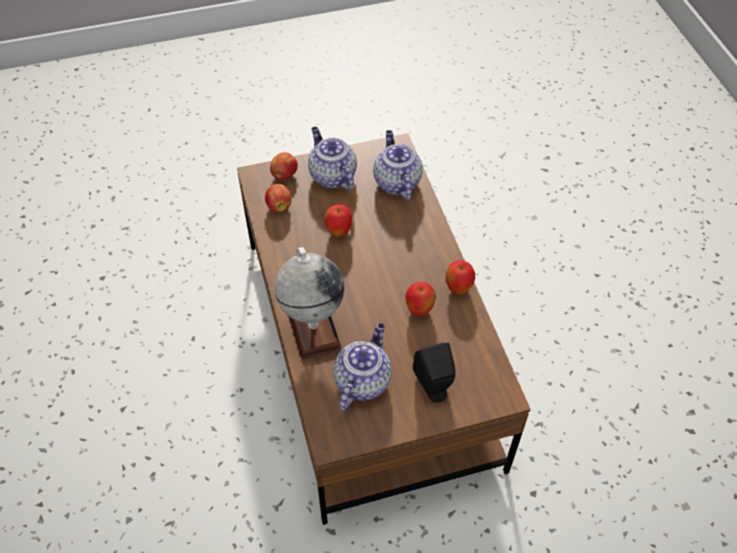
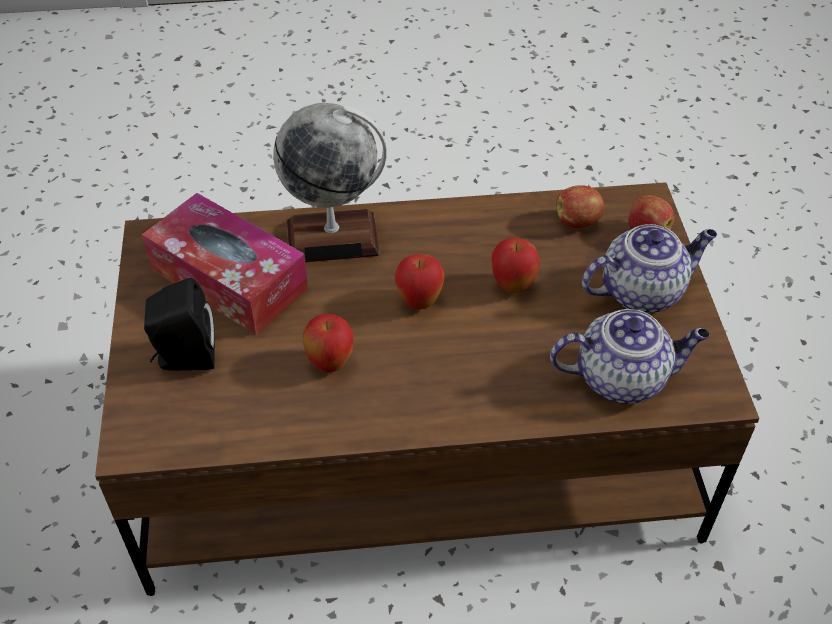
camera: 100 degrees right, 5 degrees down
(362, 380) = (229, 279): teapot -> tissue box
(458, 288) = (359, 425): apple -> apple (419, 302)

